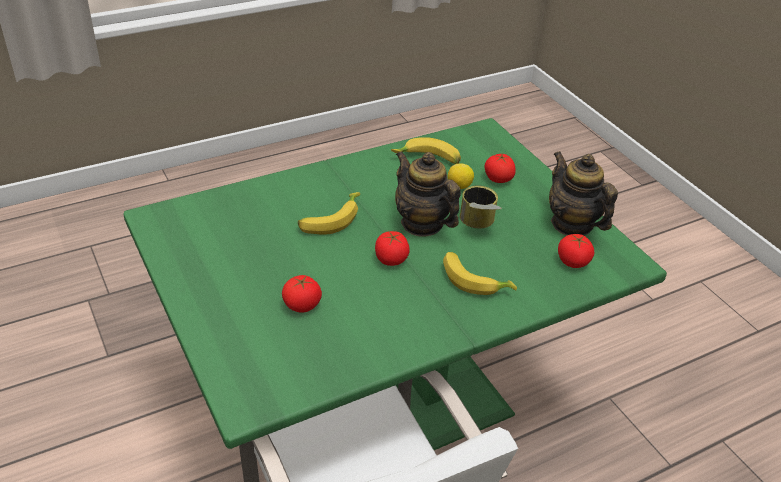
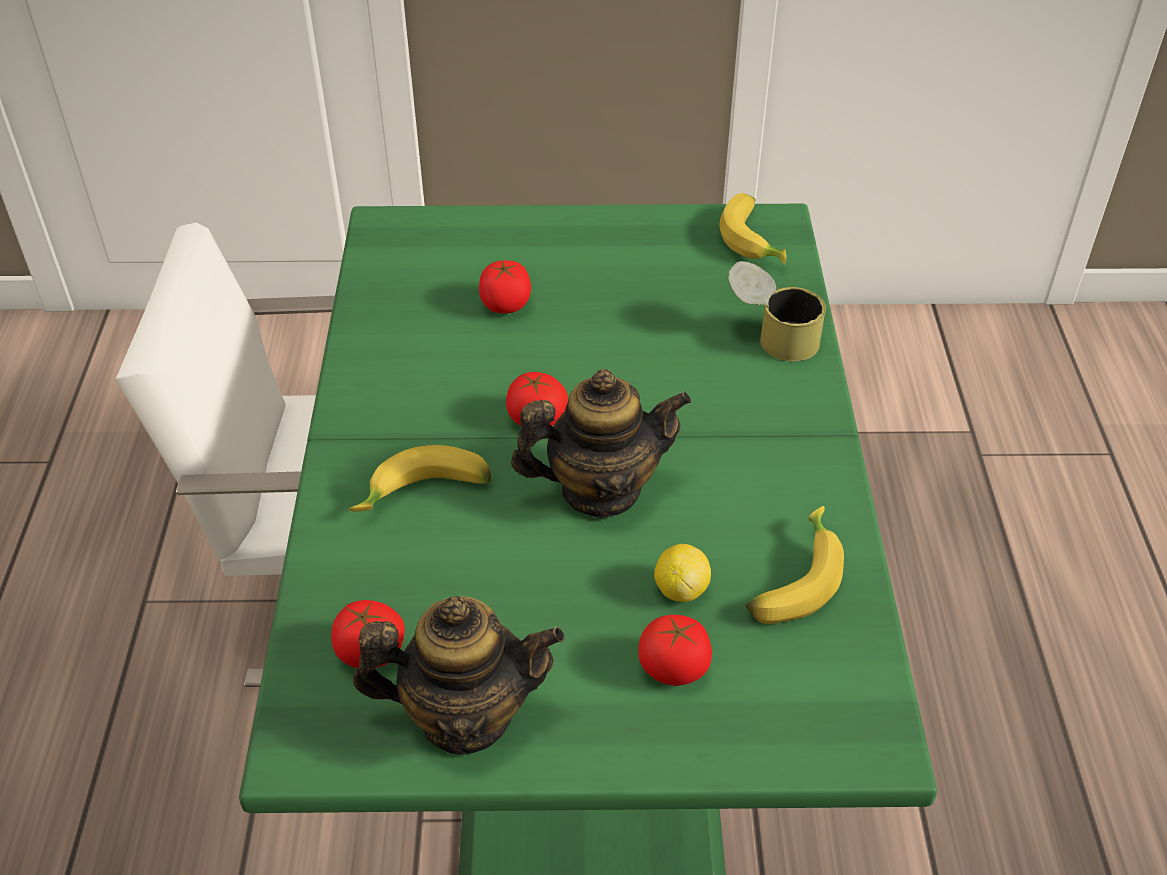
camera: 120 degrees right, 5 degrees up
(330, 220) = (673, 385): banana -> banana (755, 240)
(478, 224) = (553, 564): can -> can (771, 336)

